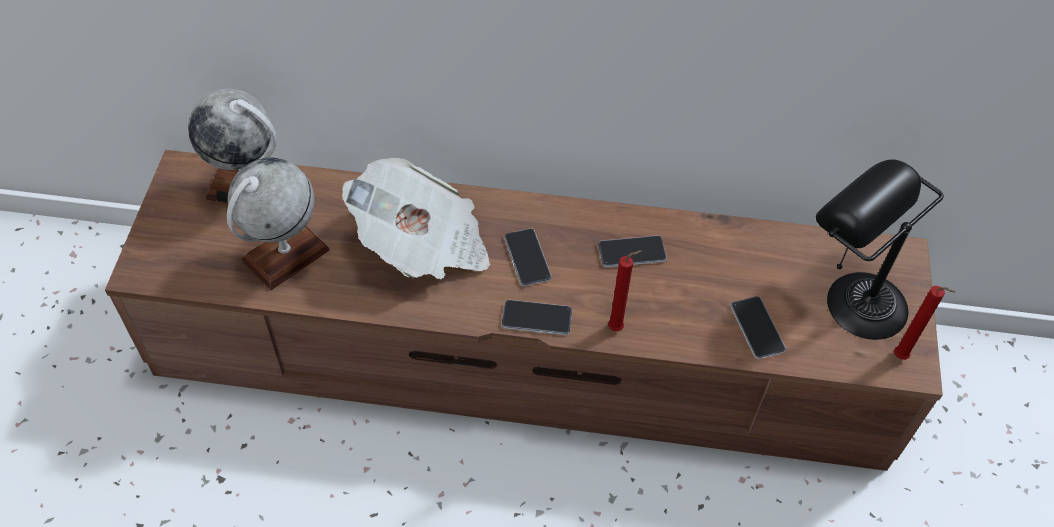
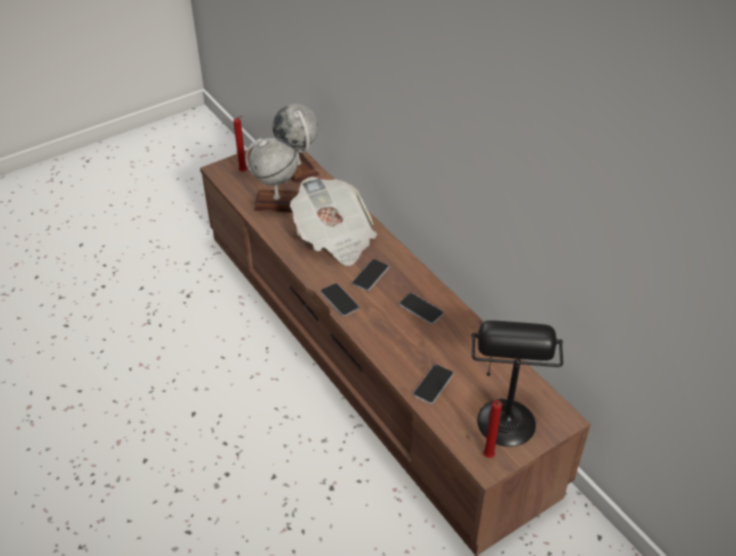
camera: 50 degrees right, 10 degrees down
(618, 328) = (368, 332): red candle -> red candle (244, 172)

